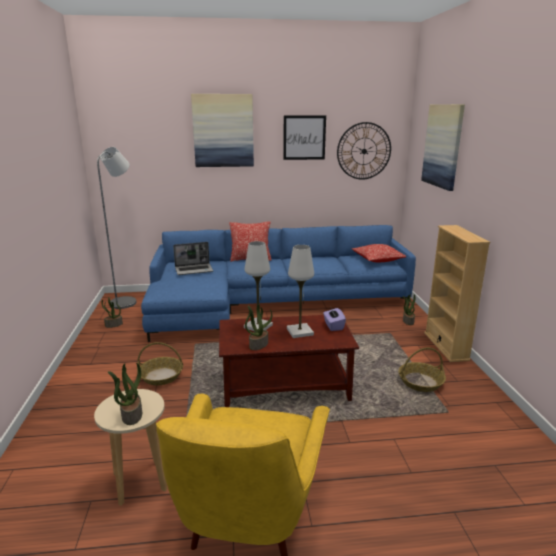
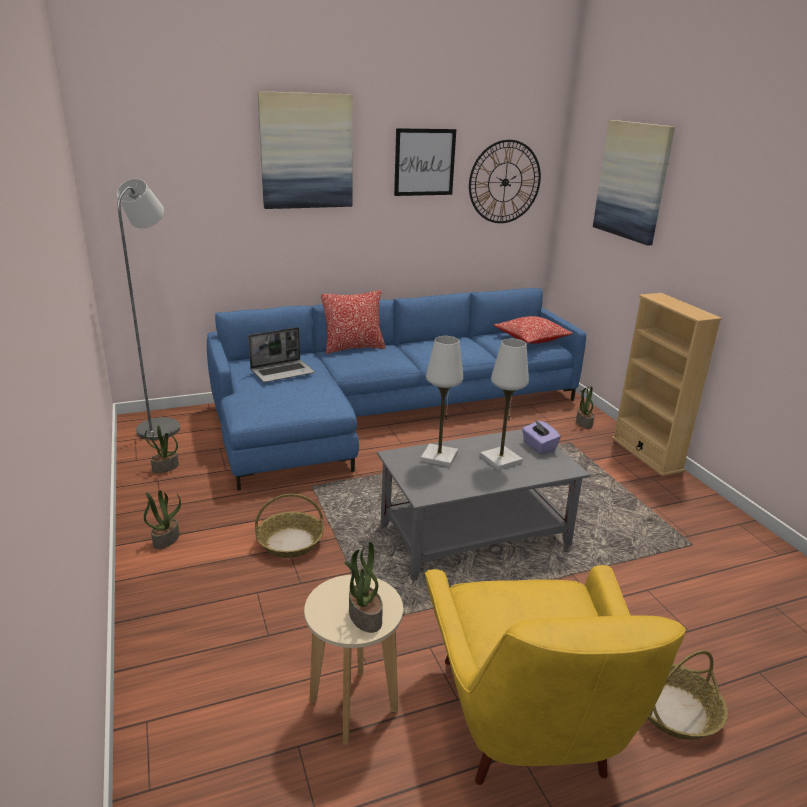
camera: 15 degrees left, 5 degrees up
(258, 344) = (458, 485): potted plant -> potted plant (166, 539)
(285, 386) = (475, 535): brown coffee table -> grey coffee table
(420, 382) = (640, 508): basket -> basket (675, 710)

